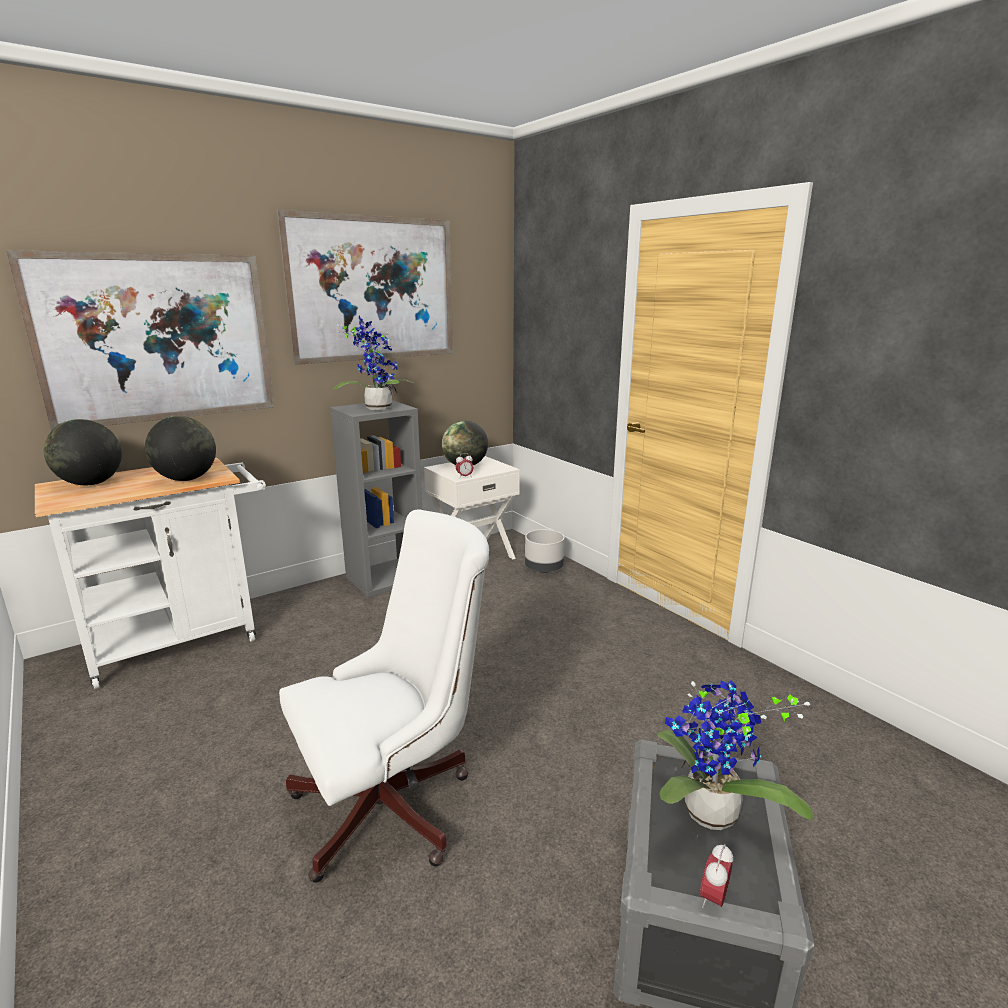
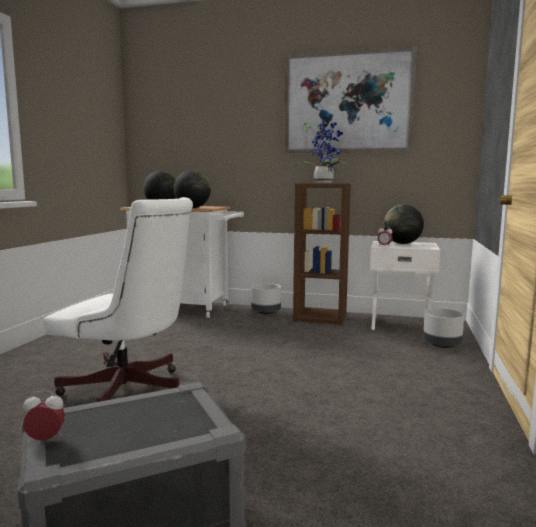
camera: 50 degrees right, 10 degrees down
(157, 339) = (212, 134): picture -> none
(312, 598) = (265, 312): none -> grey planter
(386, 578) = (321, 317): grey bookcase -> brown bookcase
(709, 817) = (136, 423): potted plant -> none

